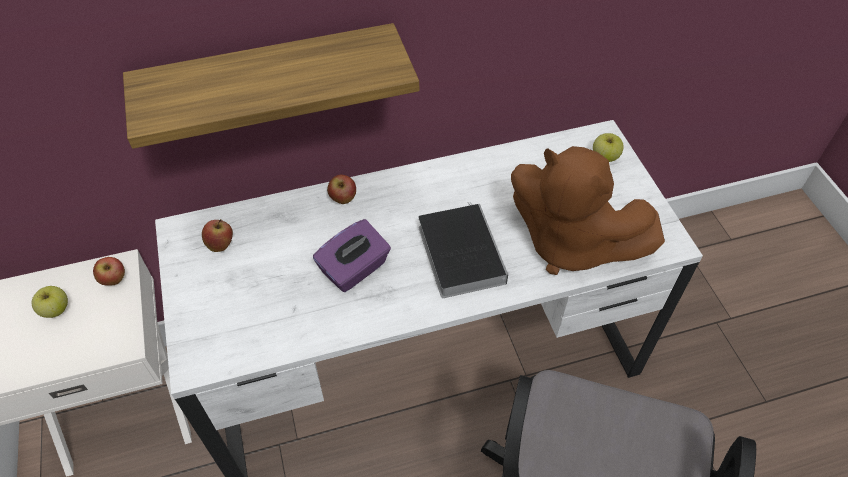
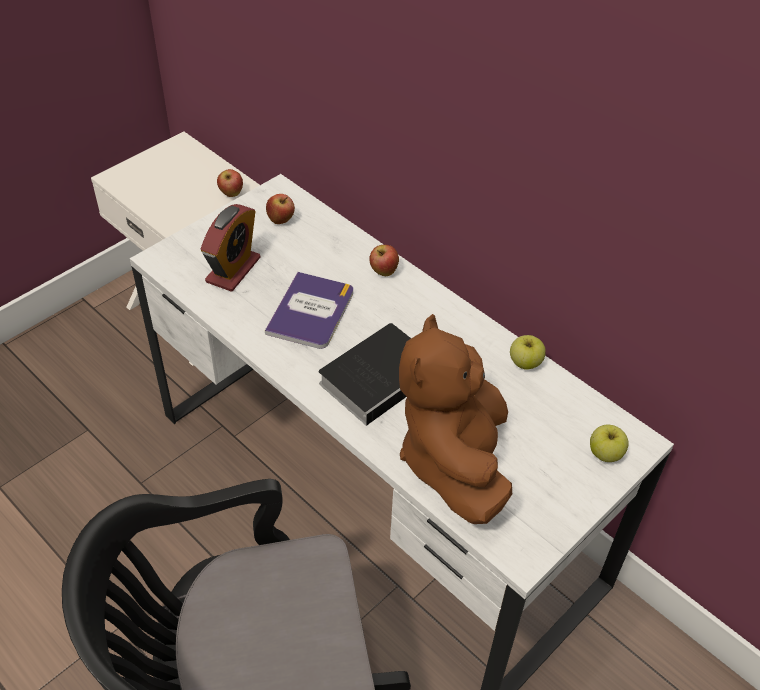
camera: 60 degrees right, 5 degrees down
(55, 309) = (187, 178): apple -> apple (525, 362)
(258, 308) = (233, 270): none -> alarm clock
(270, 82) = (382, 121): shelf -> none
(355, 269) = (311, 311): purple tissue box -> book

